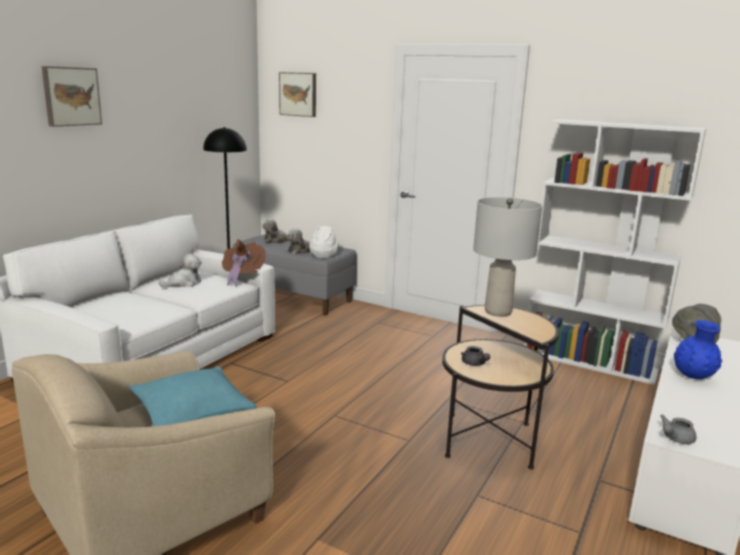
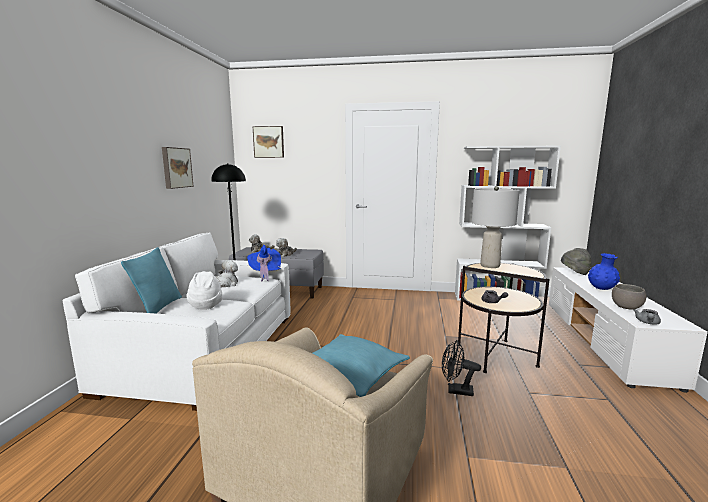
camera: 20 degrees left, 5 degrees down
(71, 96) = (116, 132): picture -> picture (176, 167)
(92, 300) = (158, 308): none -> turquoise pillow
(242, 276) = (265, 274): brown hat -> blue hat
(323, 255) = (305, 255): white hat -> white hat (206, 305)
(383, 468) = (456, 391): none -> black fan
(685, 410) = (626, 306): none -> grey bowl

